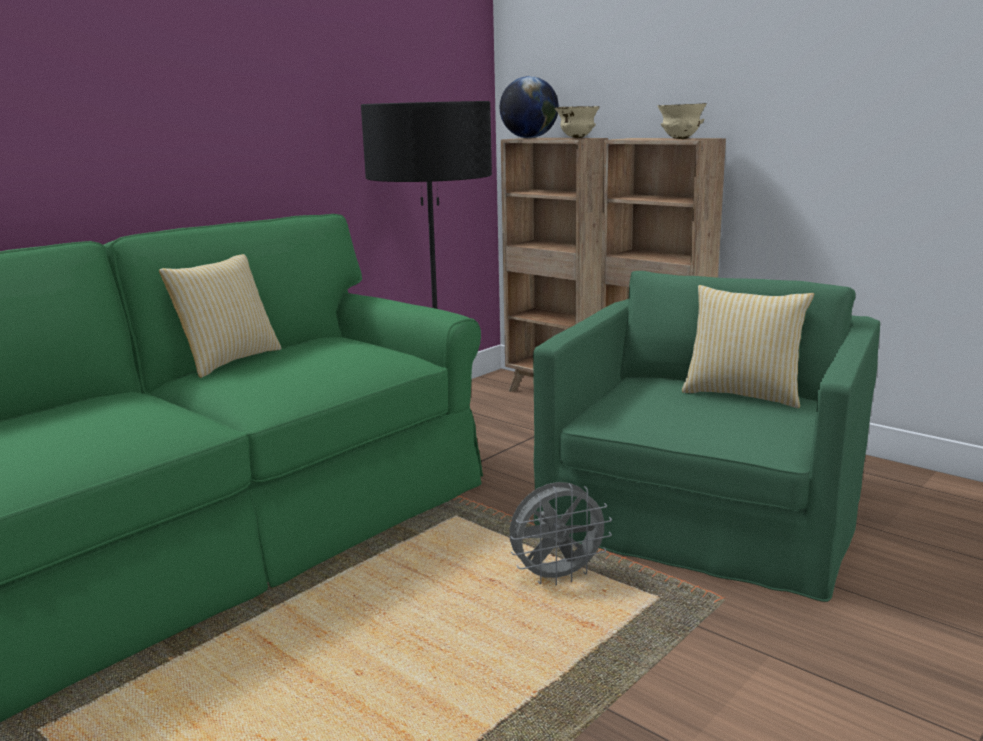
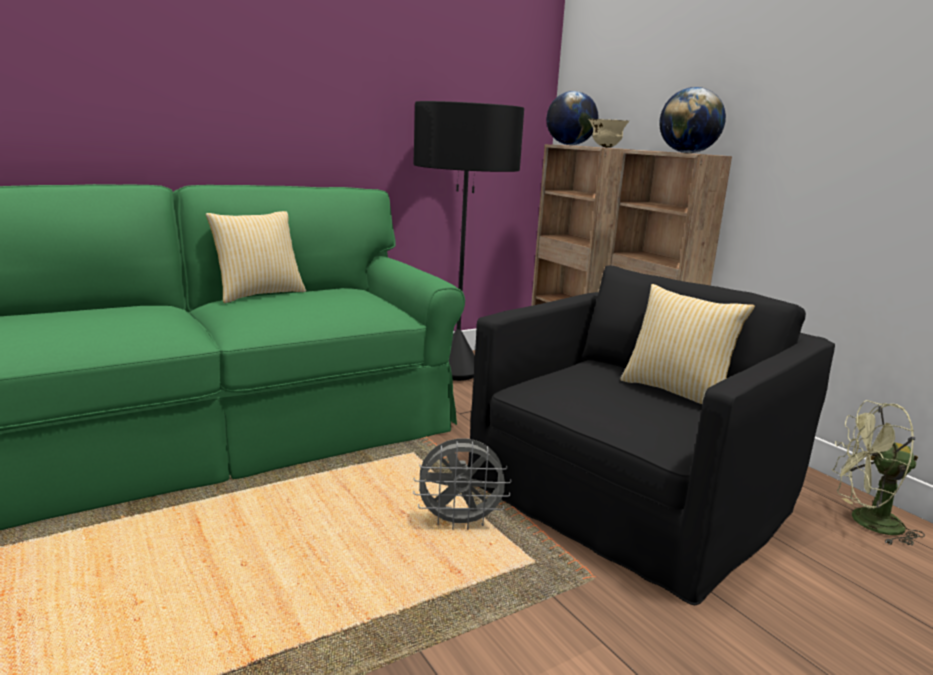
camera: 15 degrees right, 0 degrees up
(680, 139) = (687, 153): beige bowl -> globe
(705, 510) = (631, 492): green armchair -> black armchair
(925, 492) = (865, 522): none -> green fan

